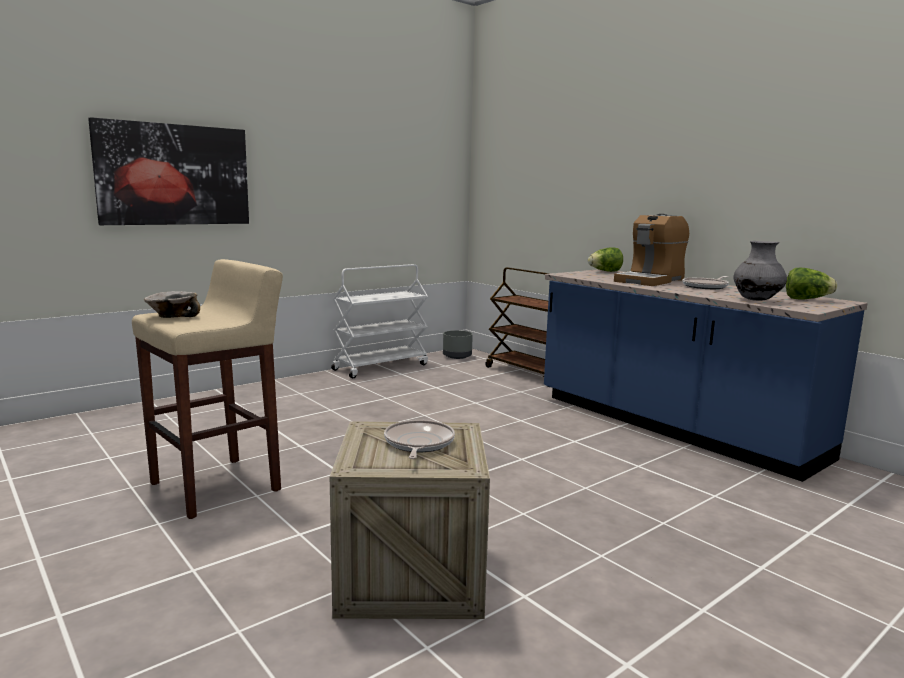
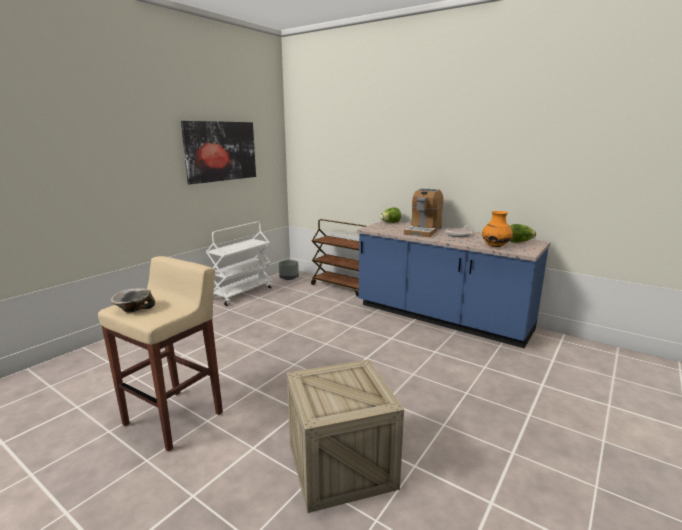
camera: 15 degrees left, 5 degrees up
(174, 175) = (83, 178): picture -> picture (220, 151)
(418, 444) = (343, 386): frying pan -> none
(756, 300) = (495, 246): grey vase -> orange vase

